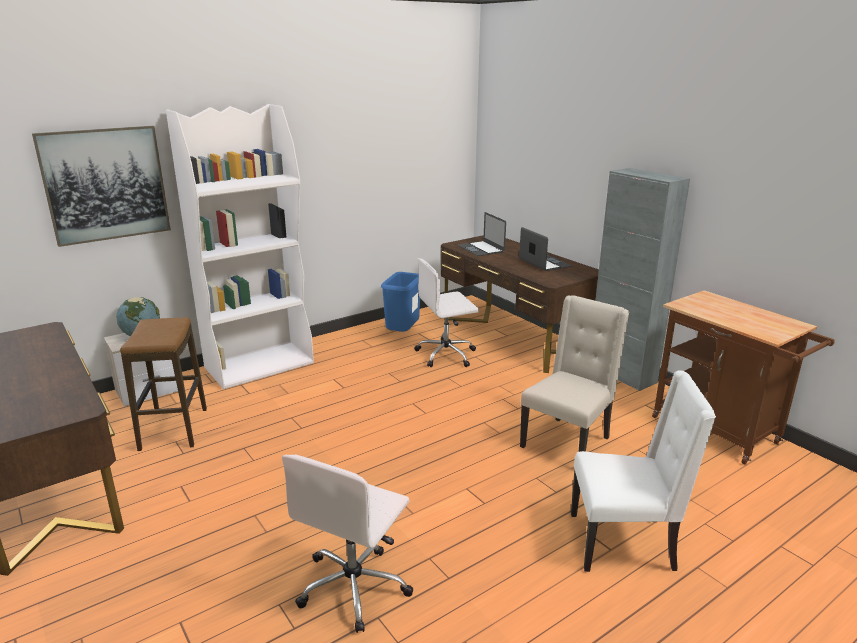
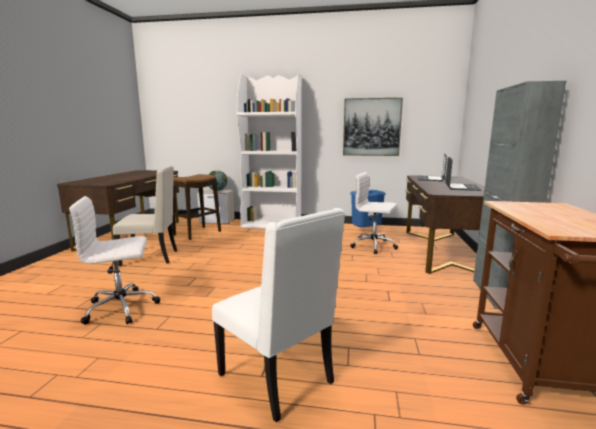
camera: 45 degrees right, 10 degrees down
(105, 184) = (216, 112): picture -> picture (371, 127)
(567, 442) = (363, 309): beige chair -> beige chair (151, 257)

